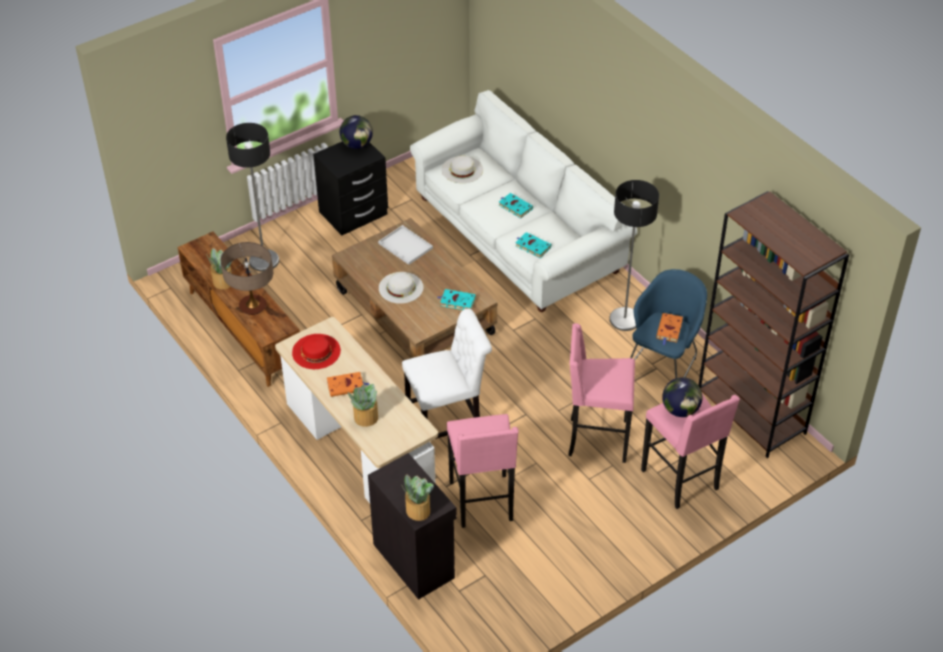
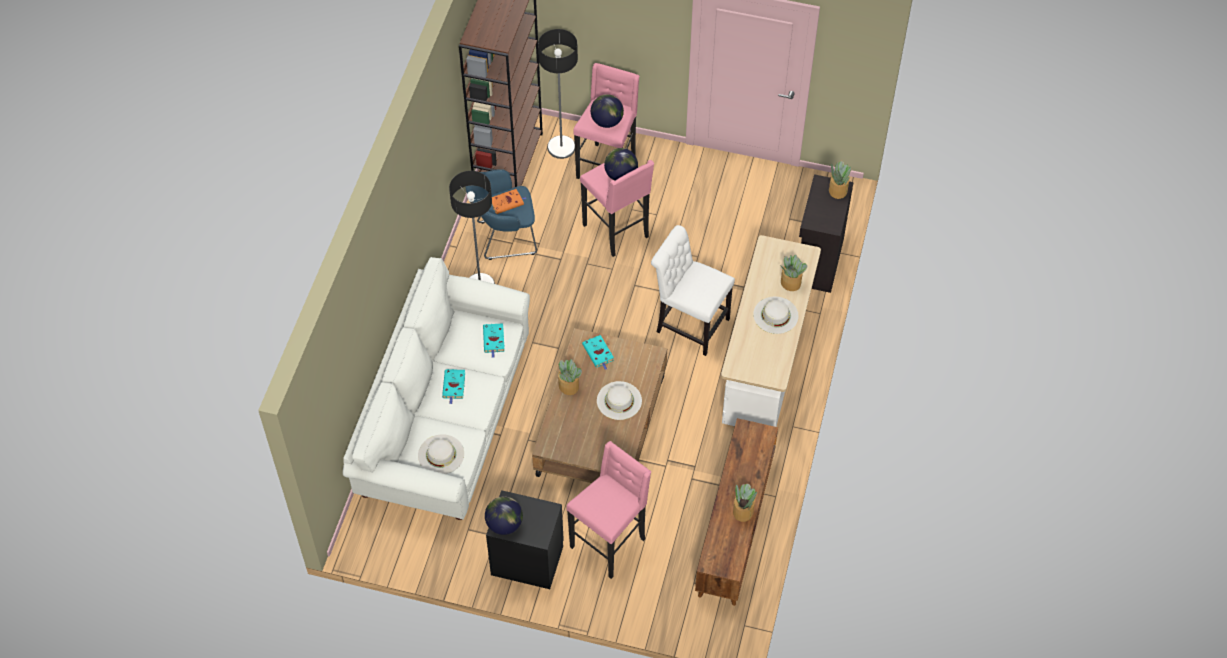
camera: 130 degrees left, 10 degrees up
(253, 306) = (746, 468): table lamp -> none
(264, 261) = (647, 580): floor lamp -> floor lamp (561, 147)
(316, 351) = (764, 358): red hat -> none
(346, 386) = (775, 315): orange book -> white hat
(404, 245) = (570, 433): white tray -> none
(445, 268) = (569, 386): none -> potted plant
(482, 502) = (736, 258): pink stool -> pink stool (609, 543)
(604, 380) = (621, 175): none -> globe

